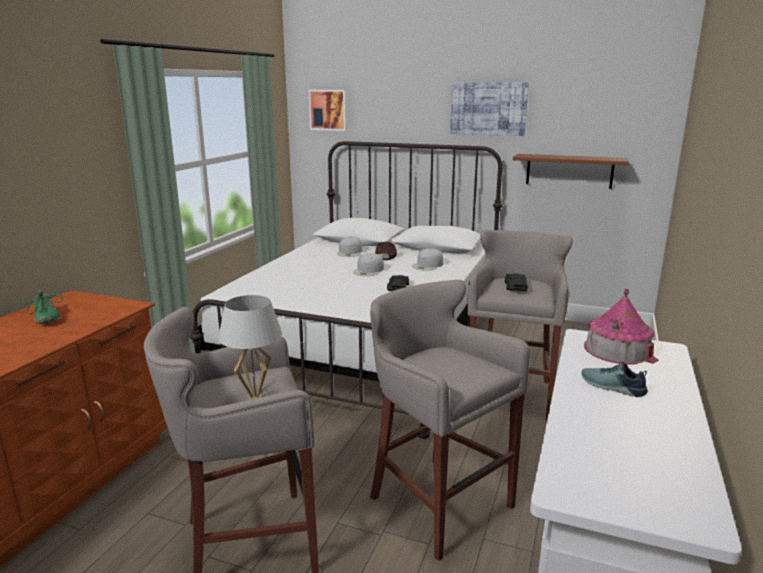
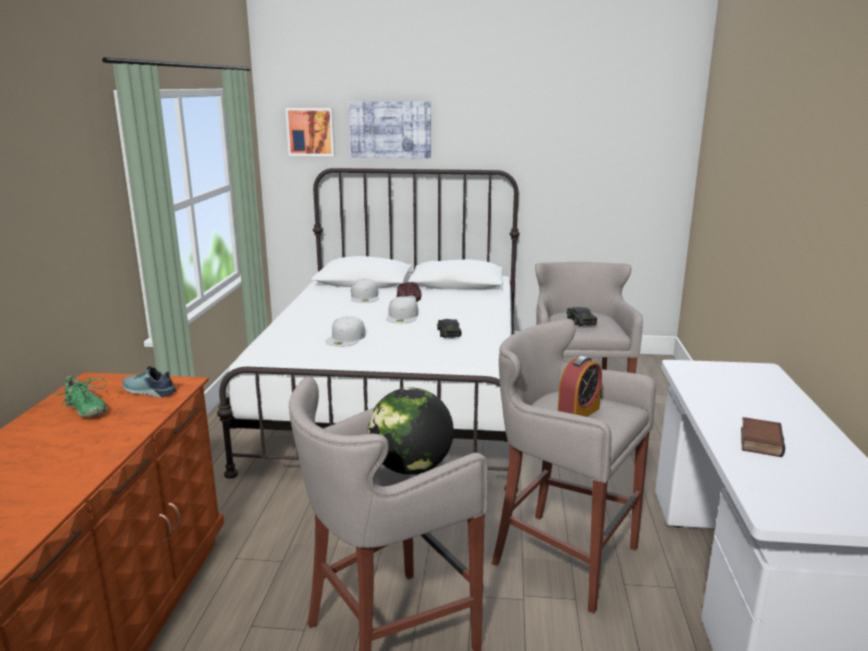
camera: 15 degrees left, 0 degrees up
(255, 397) = (411, 468): white table lamp -> globe
(428, 265) = (462, 305): white cap -> white cap (346, 338)
(444, 368) = (578, 413): none -> alarm clock
(488, 108) = (500, 129): picture -> picture (390, 129)
(569, 171) = (588, 193): brown shelf -> none
(604, 418) = (759, 441): none -> book
(612, 387) = (744, 412): shoe -> shoe (148, 391)
(617, 349) = (723, 375): toy house -> none

